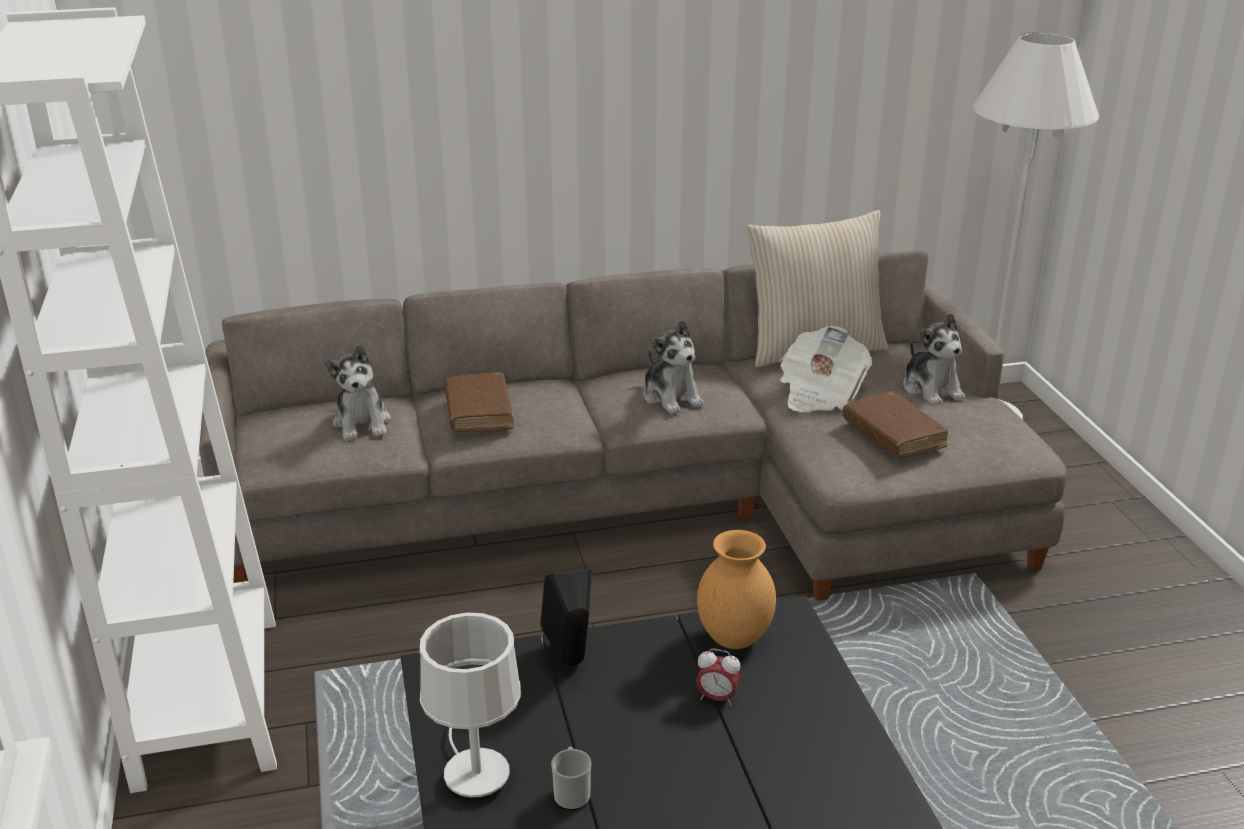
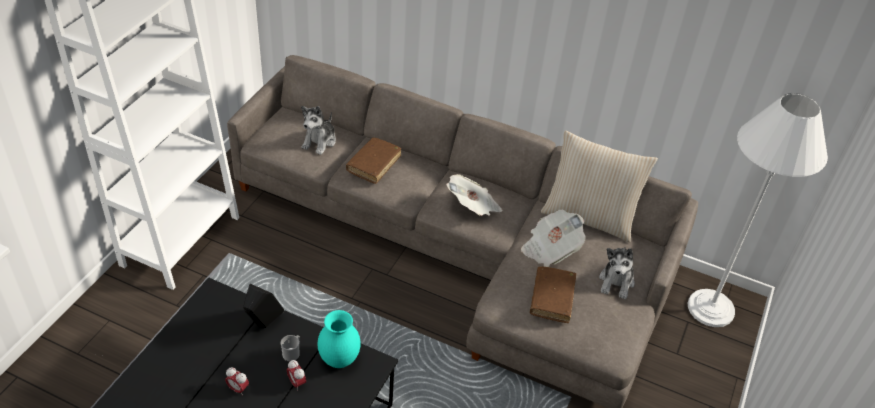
camera: 35 degrees right, 15 degrees up
(475, 765) = (177, 347): white table lamp -> none
(572, 793) = (194, 385): mug -> mug (292, 354)
(645, 757) = (238, 389): none -> alarm clock
(671, 397) = (473, 207): plush toy -> newspaper
(735, 638) = (340, 359): brown vase -> turquoise vase

